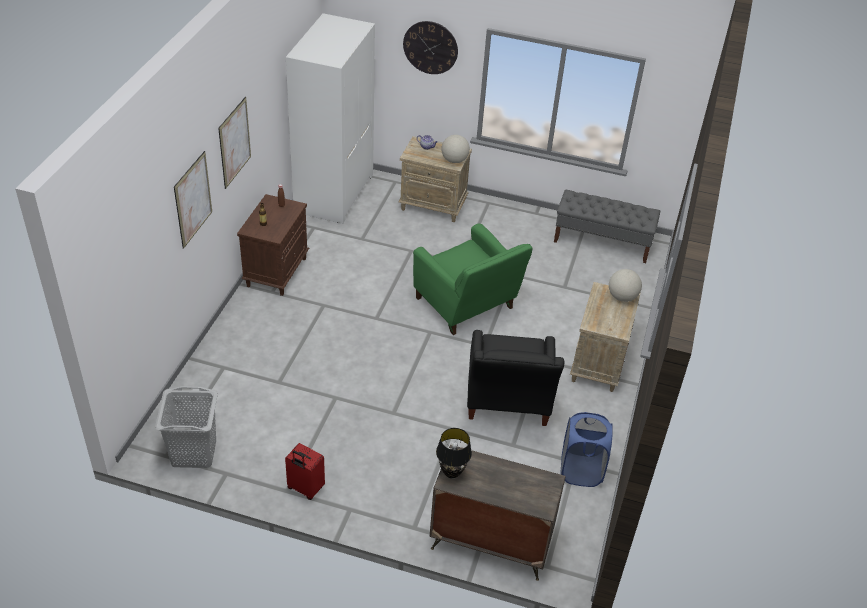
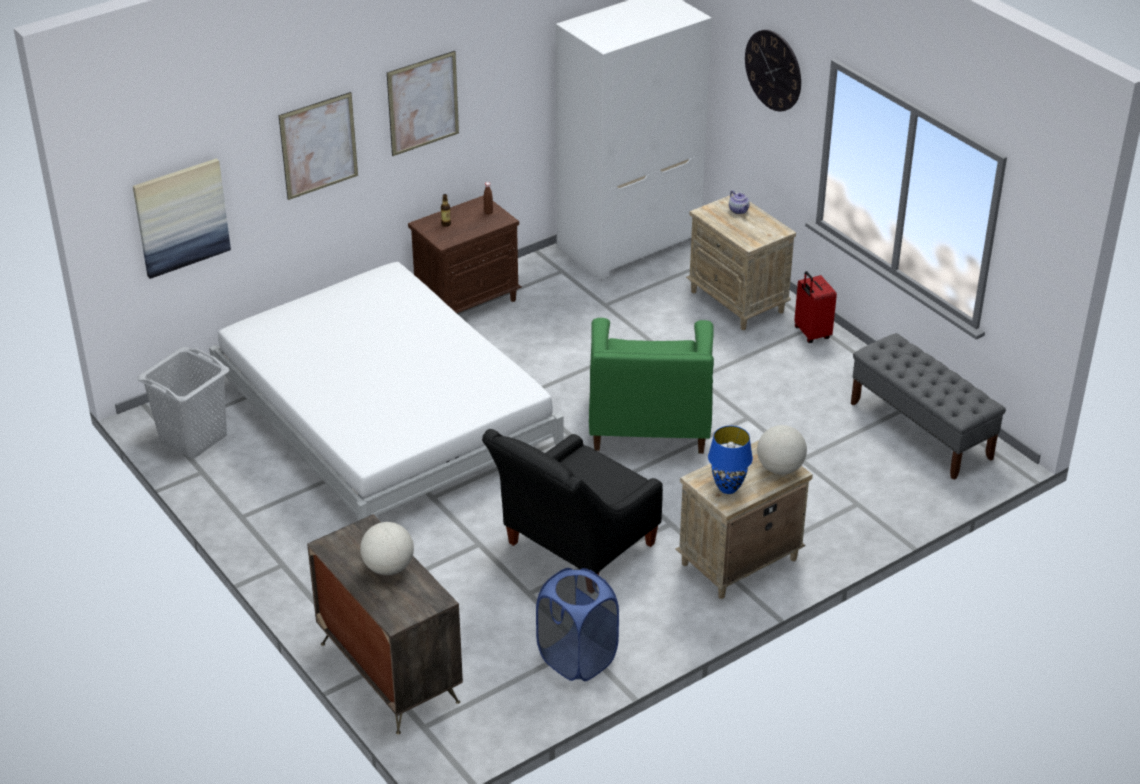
camera: 40 degrees right, 5 degrees down
(135, 293) = (181, 217): none -> picture
(305, 489) = (260, 523): red suitcase -> red suitcase (811, 334)
(306, 373) = (384, 416): none -> white bed
(451, 472) = (342, 539): black table lamp -> none
(454, 160) = (755, 237): globe -> globe (388, 568)
(611, 322) = (728, 488): none -> blue table lamp

